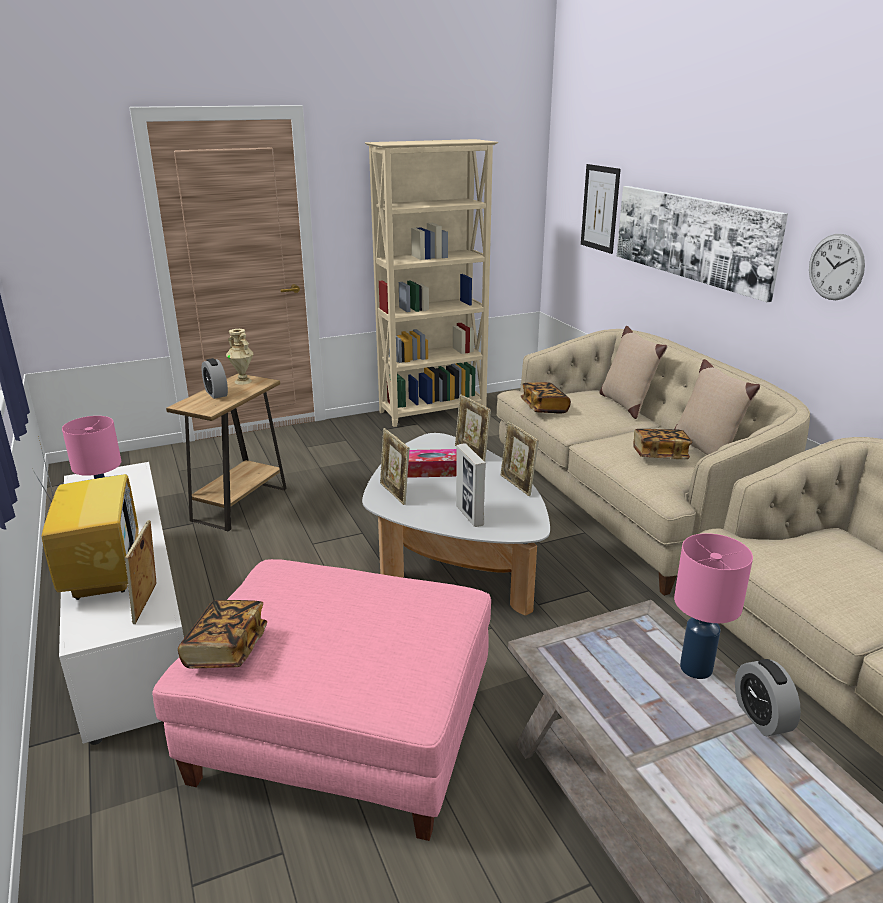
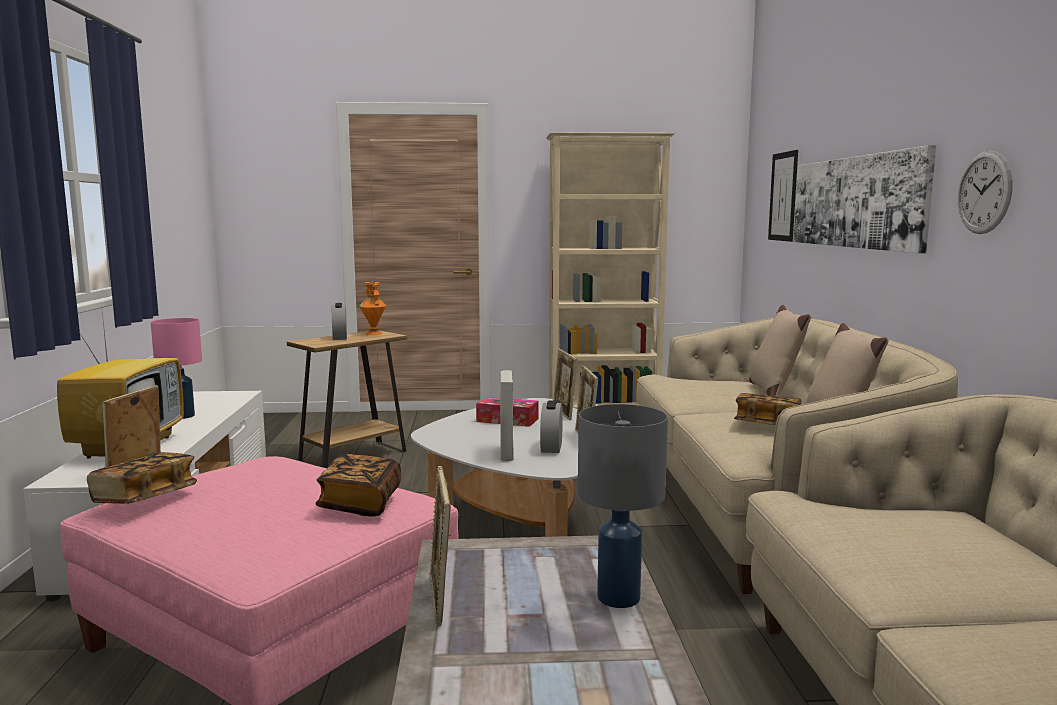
camera: 20 degrees right, 15 degrees down
(243, 381) = (374, 333): beige vase -> orange vase
(394, 493) = (450, 430): picture frame -> picture frame (440, 600)
(544, 408) = (671, 385): book -> book (360, 503)
(696, 667) = (619, 597): pink table lamp -> grey table lamp
(761, 717) = (656, 657): alarm clock -> alarm clock (551, 447)

